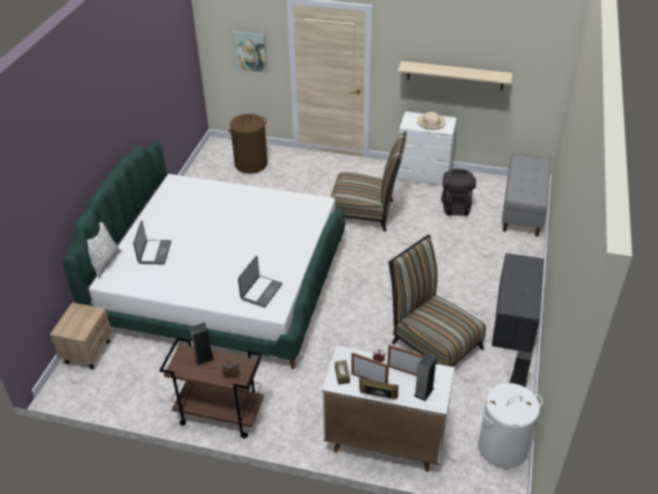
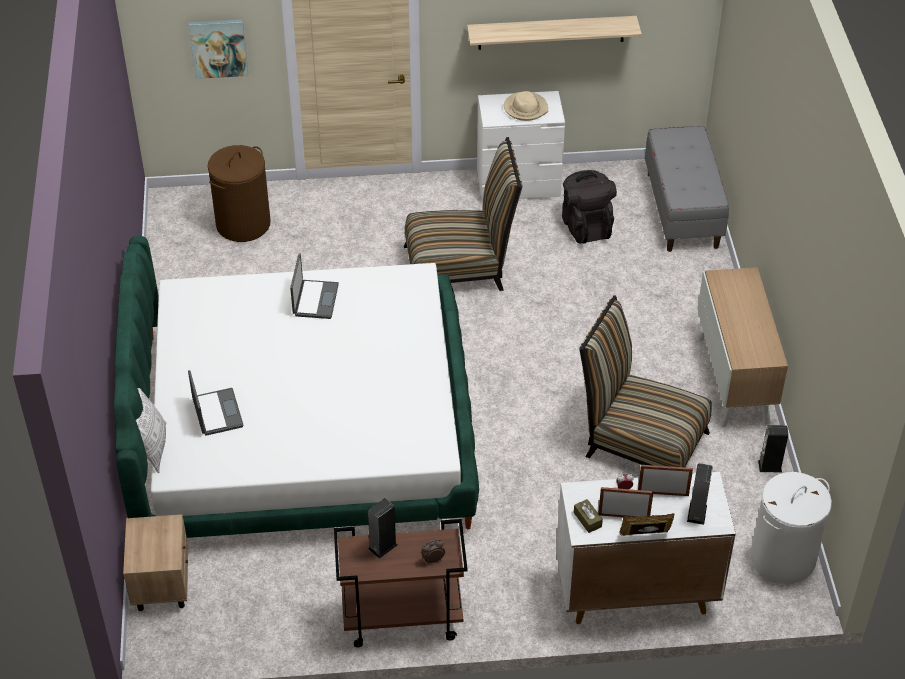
camera: 20 degrees left, 5 degrees up
(261, 291) = (404, 432): laptop -> laptop (314, 300)
(515, 319) = (734, 380): grey bench -> cabinet

